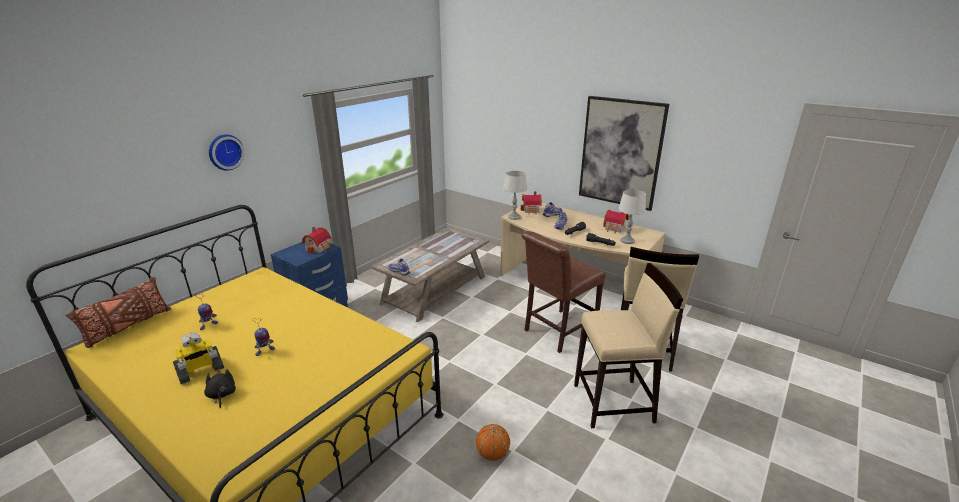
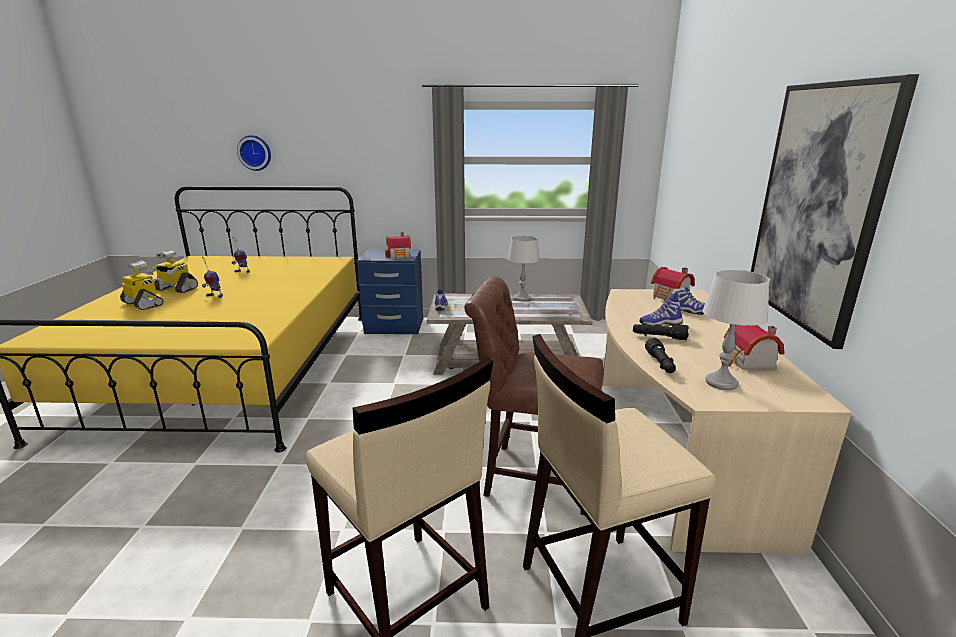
camera: 55 degrees right, 5 degrees down
(128, 326) = (226, 257): brown pillow -> none
(221, 395) = (144, 304): black plush toy -> toy robot
(225, 152) = (338, 132): wall clock -> wall clock (255, 153)
(492, 454) = (228, 513): basketball -> none
(514, 217) = (624, 294): grey table lamp -> grey table lamp (522, 298)

